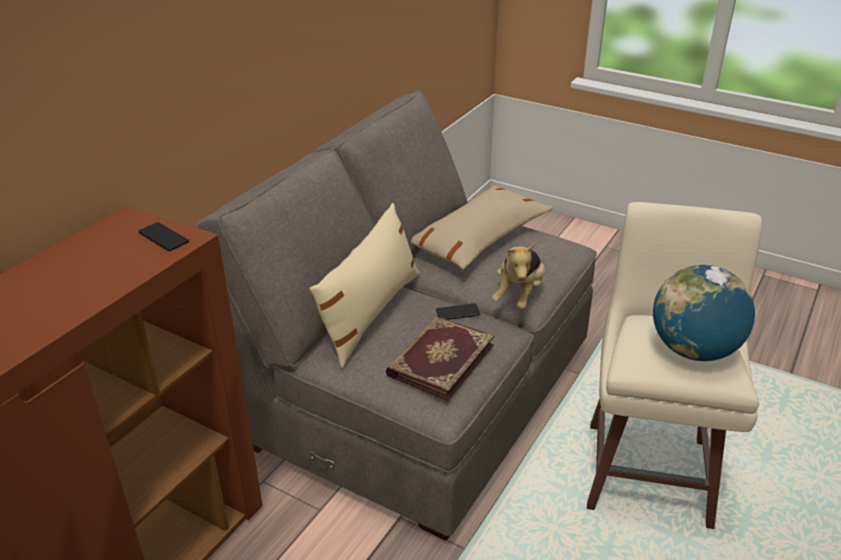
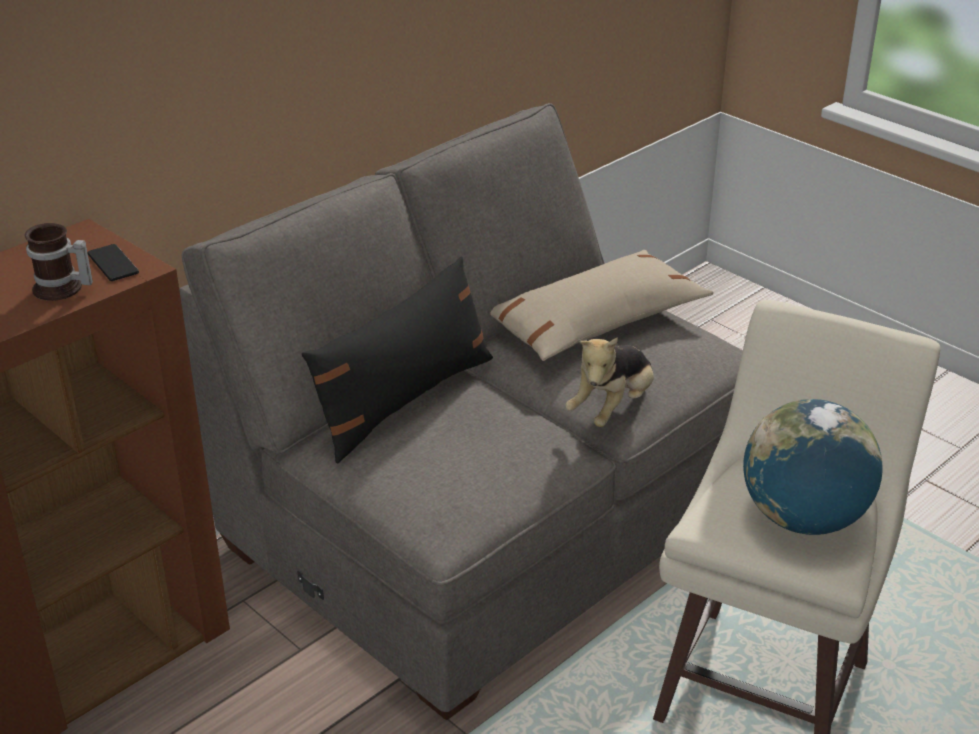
camera: 15 degrees right, 0 degrees up
(129, 263) = (61, 289): none -> mug
(370, 313) = (404, 400): beige pillow -> black pillow
(439, 359) = (465, 474): book -> none
(458, 312) = (519, 418): phone -> none

